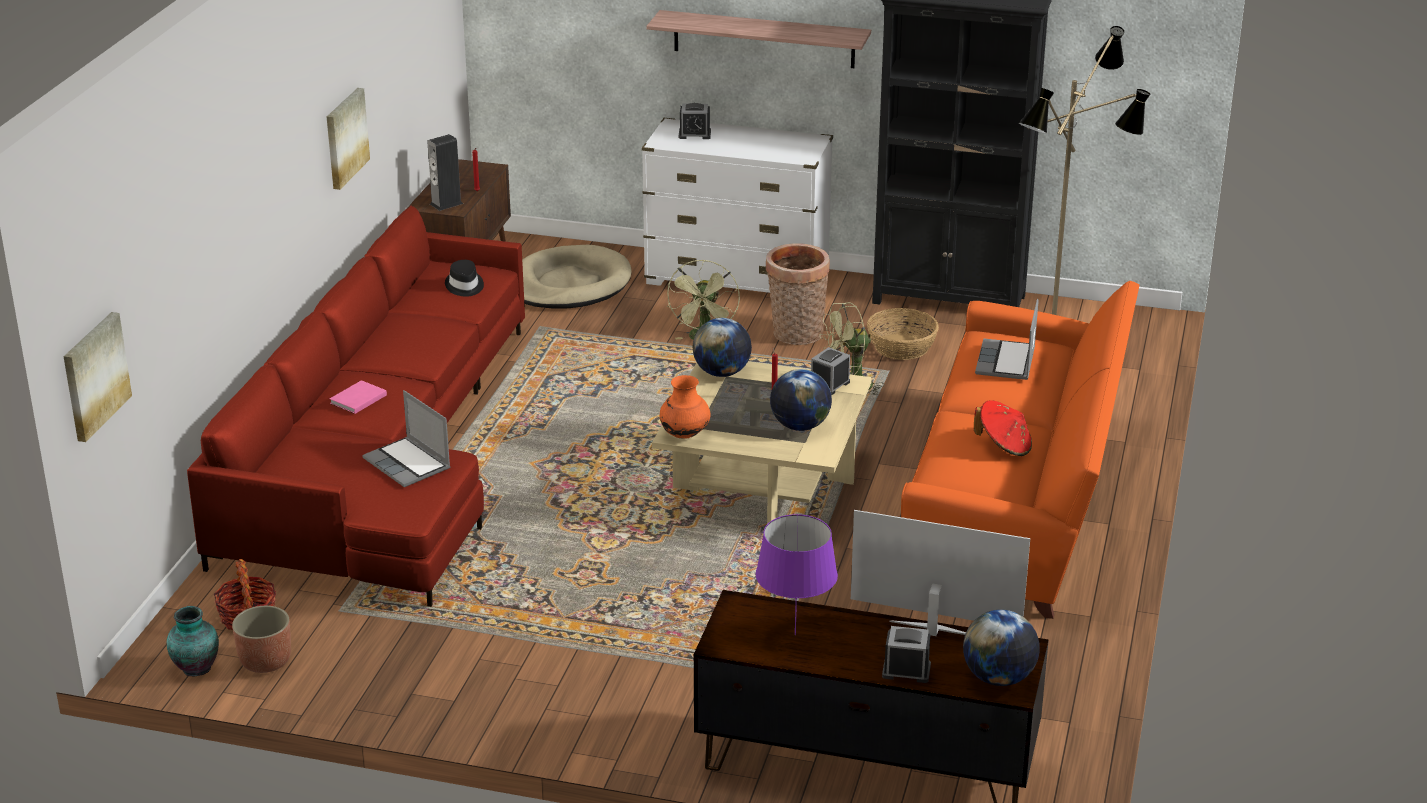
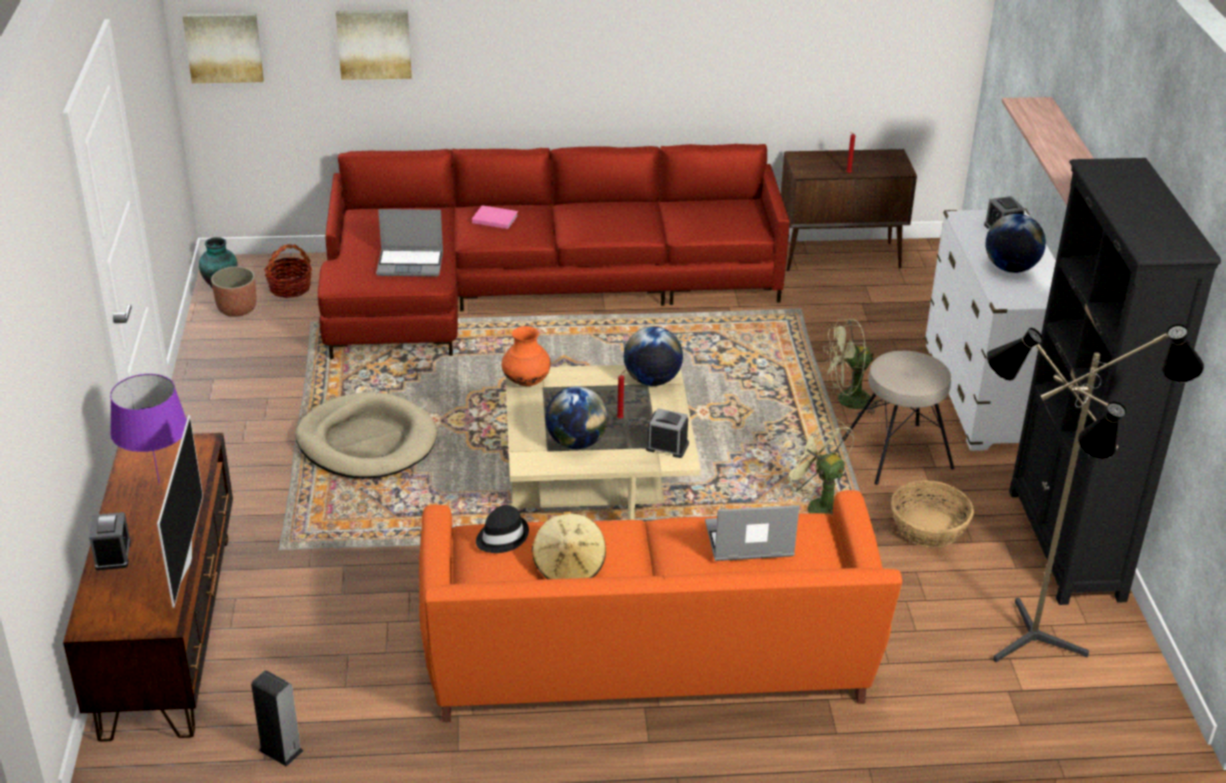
camera: 70 degrees right, 5 degrees up
(345, 138) = (686, 43): picture -> picture (374, 43)
(408, 464) = (411, 264): laptop -> laptop turned 120 degrees counterclockwise
(446, 204) = (811, 165): speaker -> speaker (281, 750)
(464, 286) = (714, 220): black hat -> black hat (501, 536)
(569, 284) = (891, 306): beige dog bed -> beige dog bed (367, 442)
(796, 335) = (898, 454): basket -> beige stool
(998, 678) = (109, 613): globe -> globe (1010, 268)
(1004, 446) = (569, 567): red hat -> beige hat

